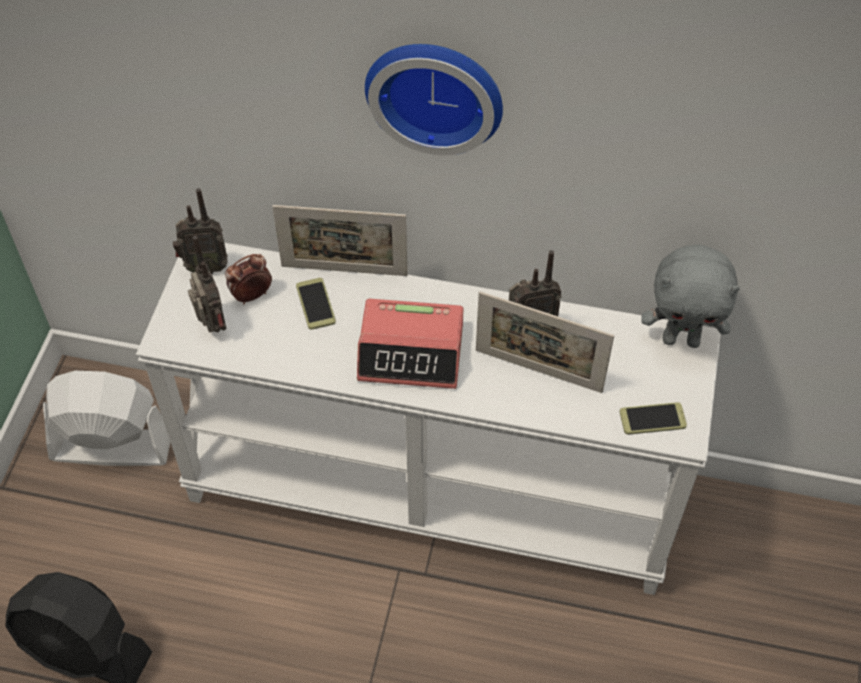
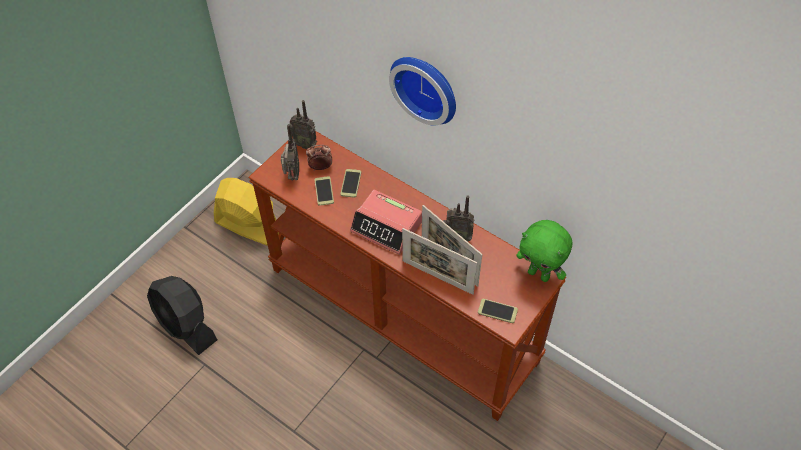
camera: 25 degrees right, 0 degrees up
(111, 446) = (248, 226): white fan -> yellow fan
(278, 332) = (324, 191): none -> phone
(344, 270) = (375, 171): picture frame -> picture frame (437, 277)
(432, 489) = (403, 313): white console table -> brown console table
(681, 339) = (539, 274): grey plush toy -> green plush toy

